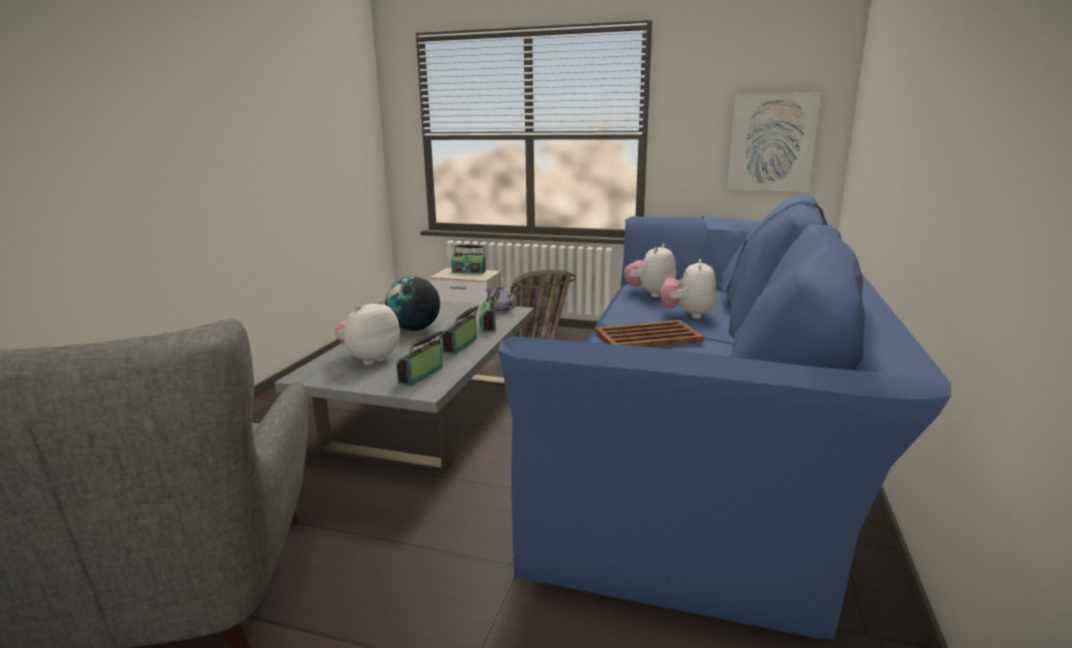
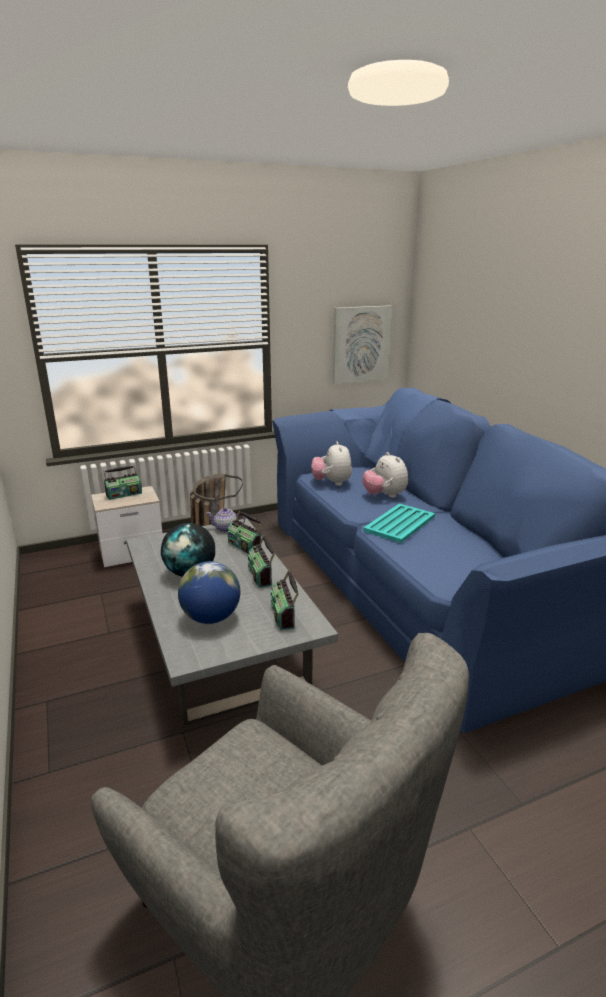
camera: 40 degrees left, 5 degrees up
(369, 359) = (211, 618): plush toy -> globe
(646, 336) = (399, 524): brown tray -> turquoise tray

